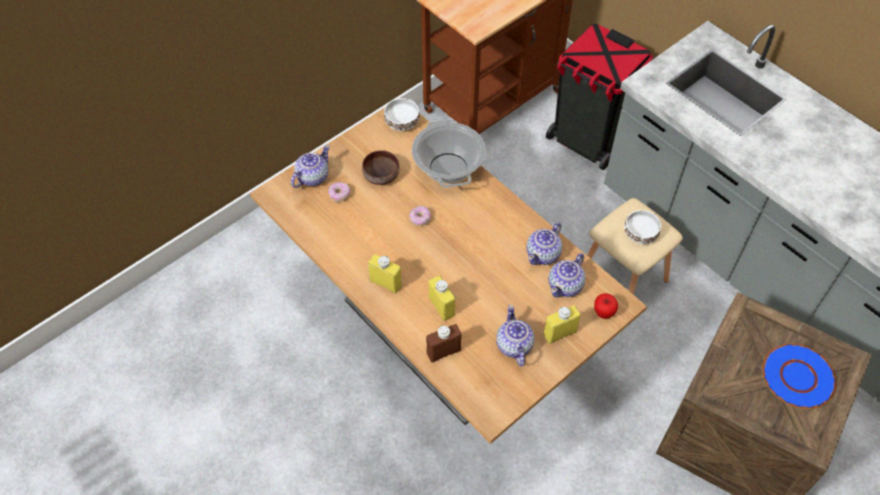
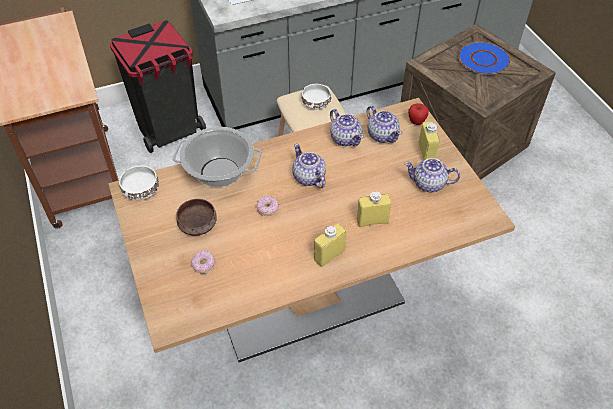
camera: 70 degrees left, 5 degrees down
(312, 177) = (167, 283): teapot -> teapot (308, 178)
(443, 351) = (420, 232): brown bottle -> none

